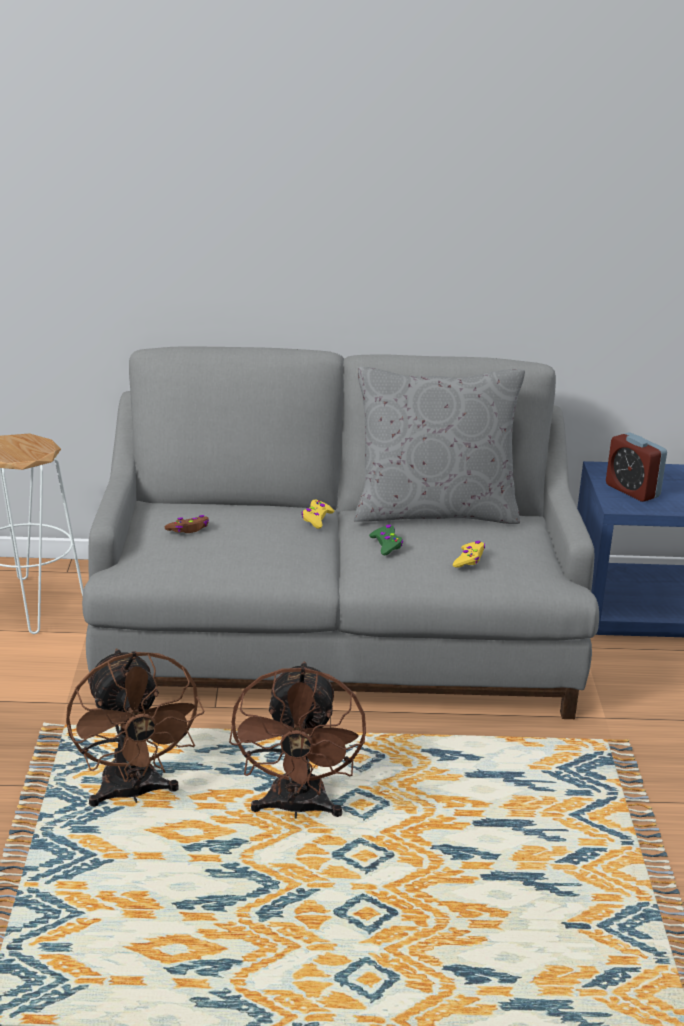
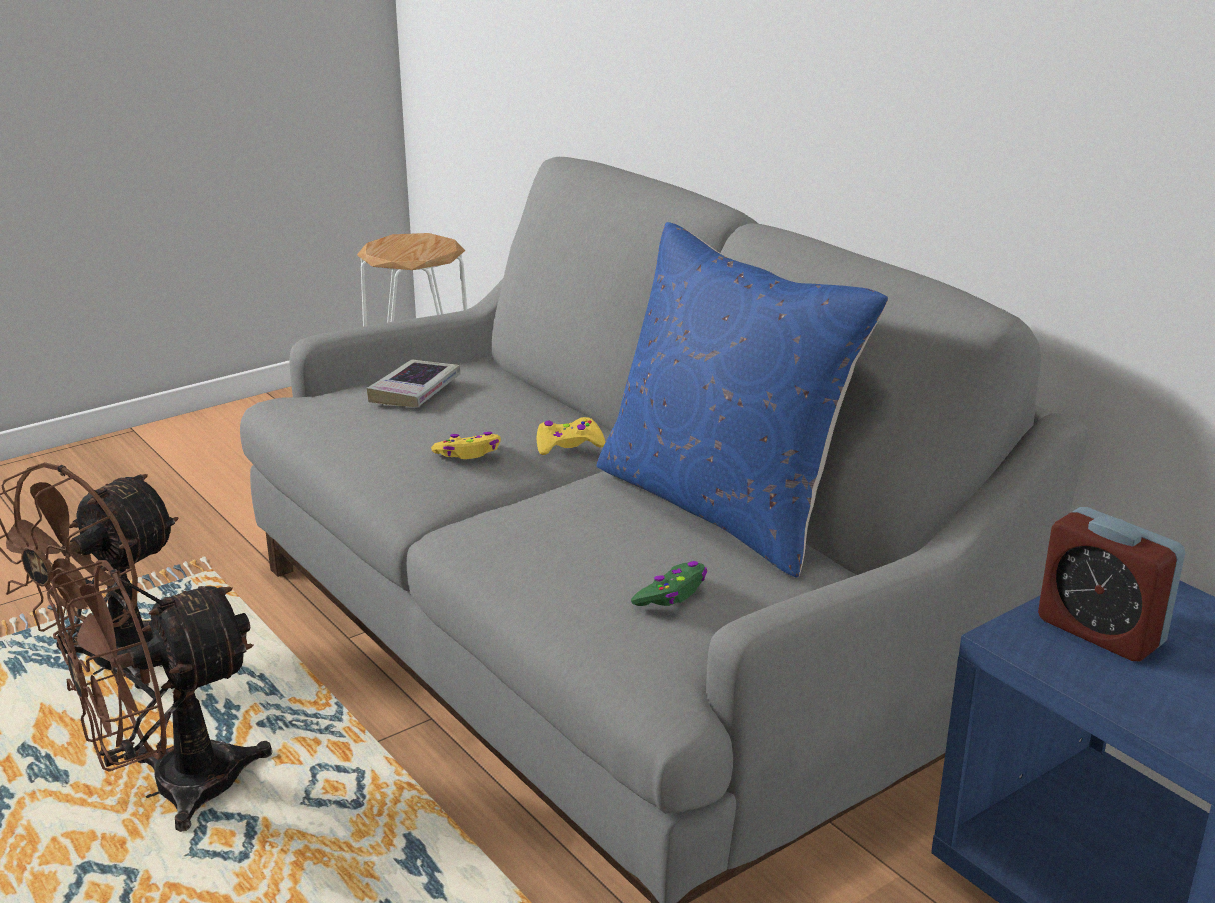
camera: 55 degrees right, 0 degrees up
(188, 529) = (415, 391): brown game controller -> book
(386, 545) = (555, 508): green game controller -> green game controller (671, 594)
(434, 512) = (723, 506): grey pillow -> blue pillow
(469, 559) = (597, 577): yellow game controller -> yellow game controller (469, 453)
(632, 491) = (1100, 632): alarm clock -> alarm clock turned 60 degrees counterclockwise

